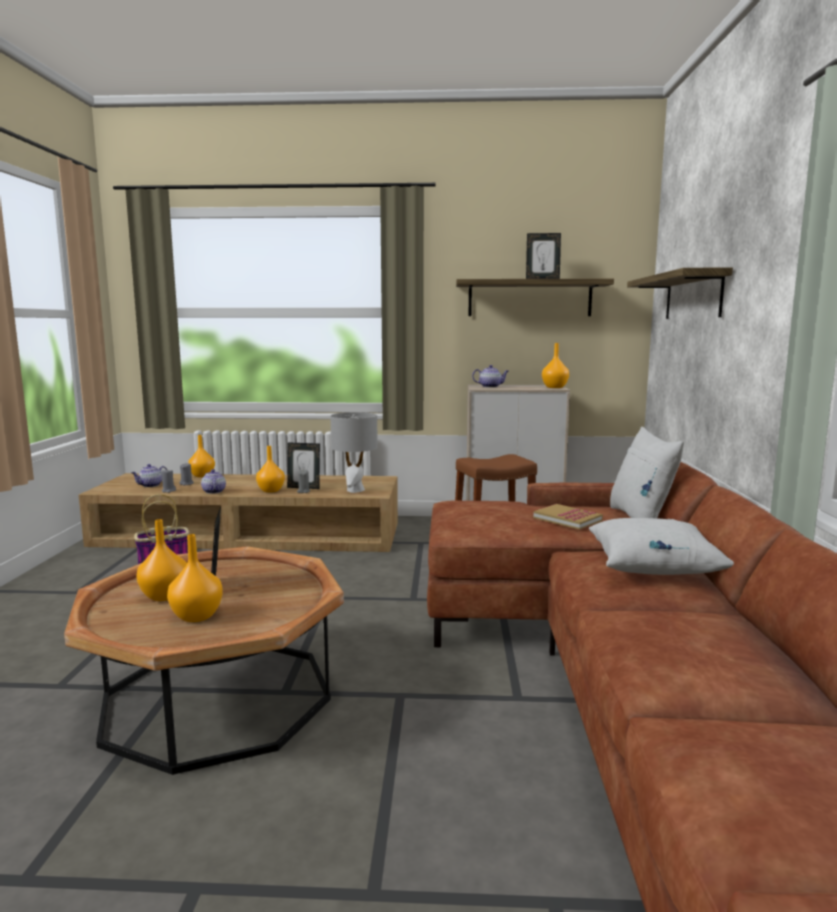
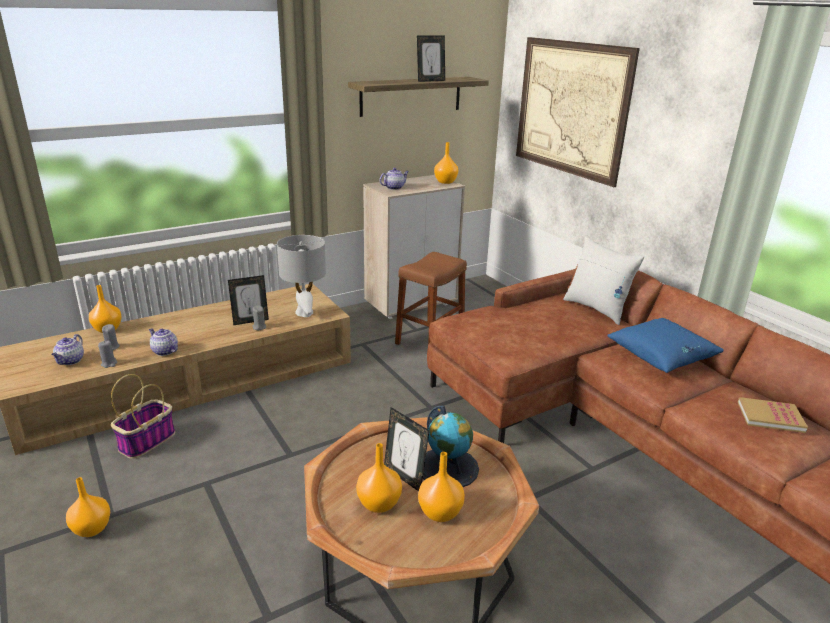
camera: 35 degrees left, 15 degrees up
(264, 593) = (448, 467): none -> globe
(271, 490) = (225, 334): orange vase -> orange vase (93, 528)
(567, 519) = (561, 322): book -> book (770, 417)
(653, 566) = (661, 356): grey pillow -> blue pillow
(693, 296) = (571, 108): shelf -> picture

